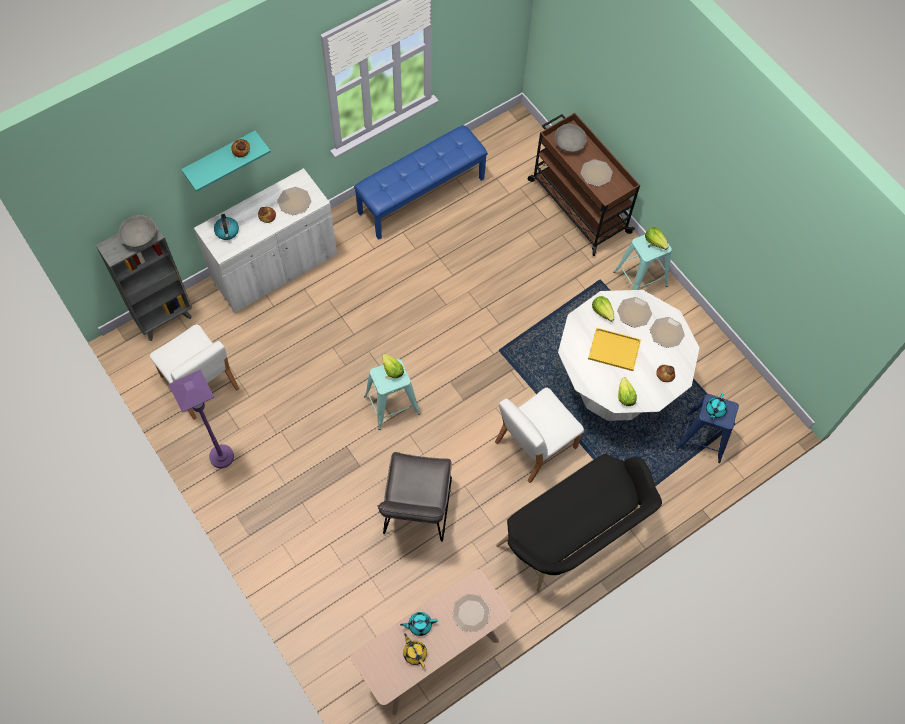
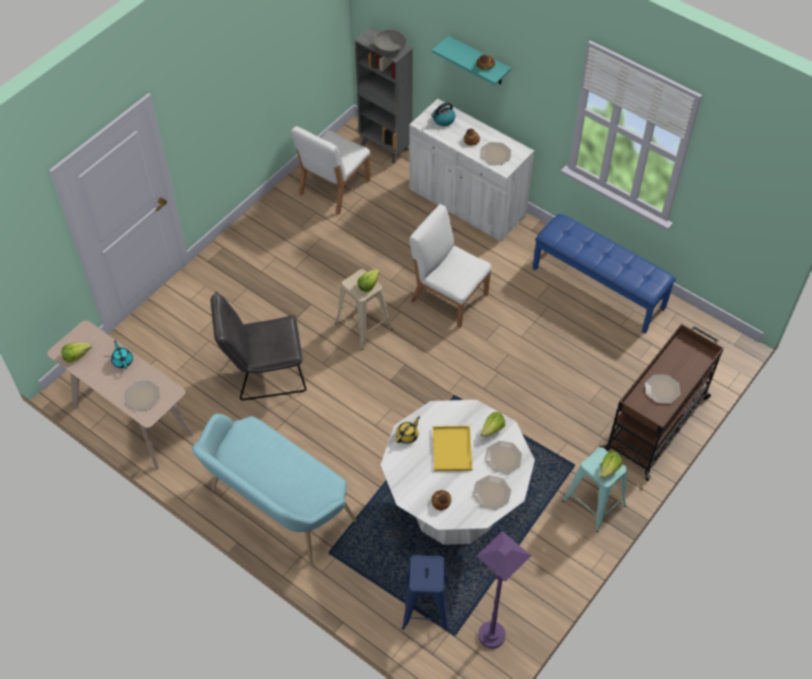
camera: 75 degrees right, 10 degrees down
(221, 456) = (272, 222): purple floor lamp -> purple floor lamp (491, 635)
(392, 405) = (363, 326): turquoise stool -> beige stool
(414, 653) = (97, 364): yellow teapot -> yellow teapot (407, 435)
(534, 445) = (363, 451): white chair -> white chair (448, 296)
(569, 143) = (687, 357): grey bowl -> none
(574, 537) = (276, 508): black bench -> turquoise bench
(625, 396) = (402, 470): lettuce -> lettuce (76, 355)
(715, 410) = (426, 568): turquoise teapot -> none

